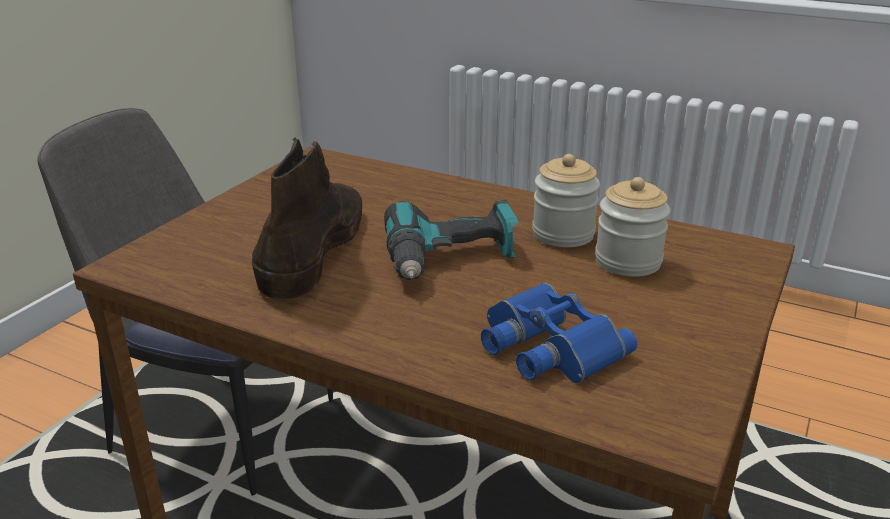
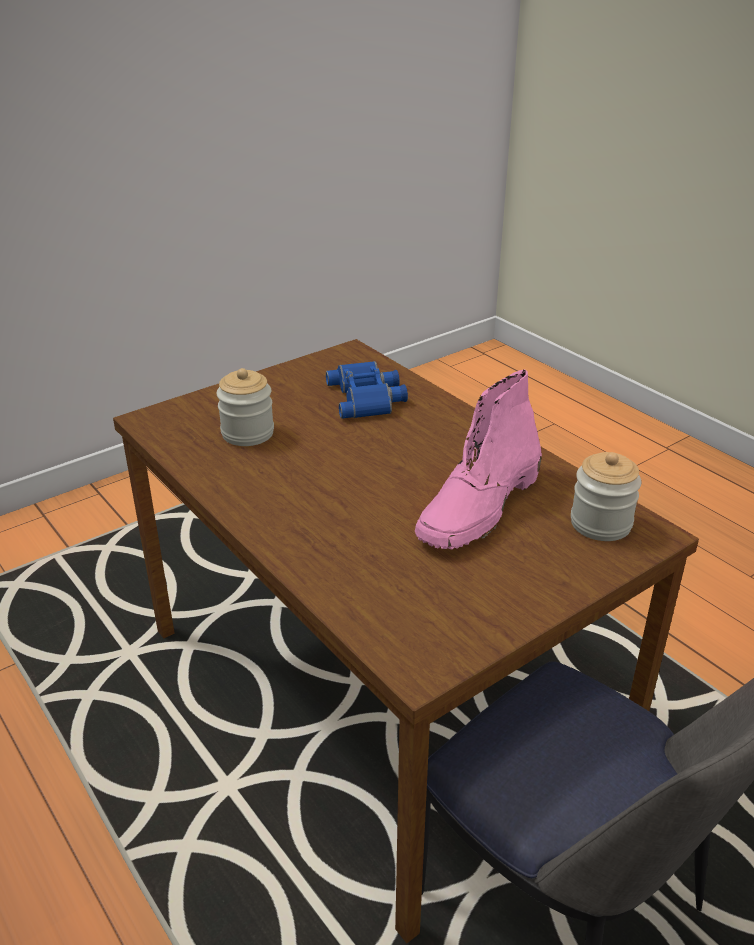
camera: 155 degrees left, 5 degrees up
(314, 248) = (479, 508): brown boot -> pink boot
(450, 259) = (373, 468): power drill -> none
(563, 234) = (262, 468): jar -> jar (600, 524)

